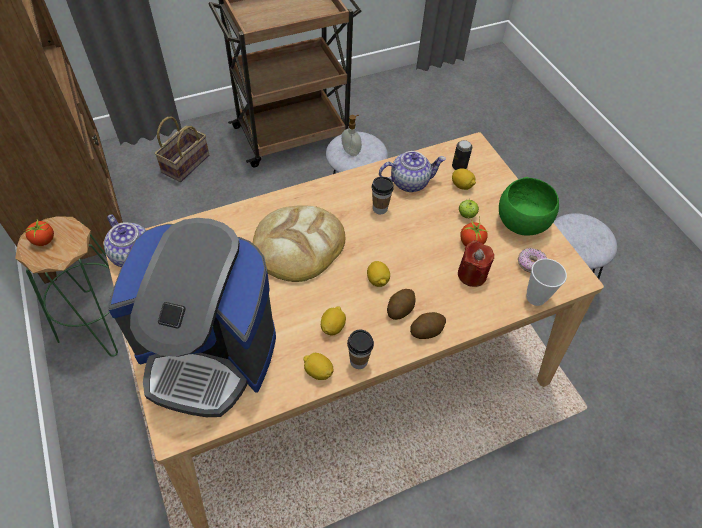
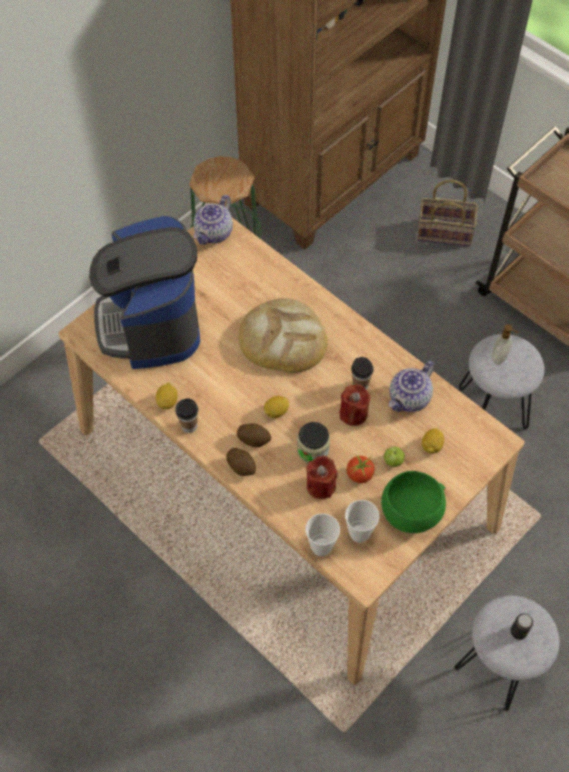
camera: 70 degrees right, 5 degrees up
(44, 240) = (220, 173): tomato -> none
(333, 327) = (213, 396): lemon -> none
(406, 224) = (353, 413): none -> red candle
(409, 182) = (409, 399): teapot -> teapot turned 75 degrees clockwise
(432, 267) = (313, 450): none -> jar
(459, 166) = (457, 436): can -> can (518, 631)
(530, 264) = (359, 533): donut -> cup

